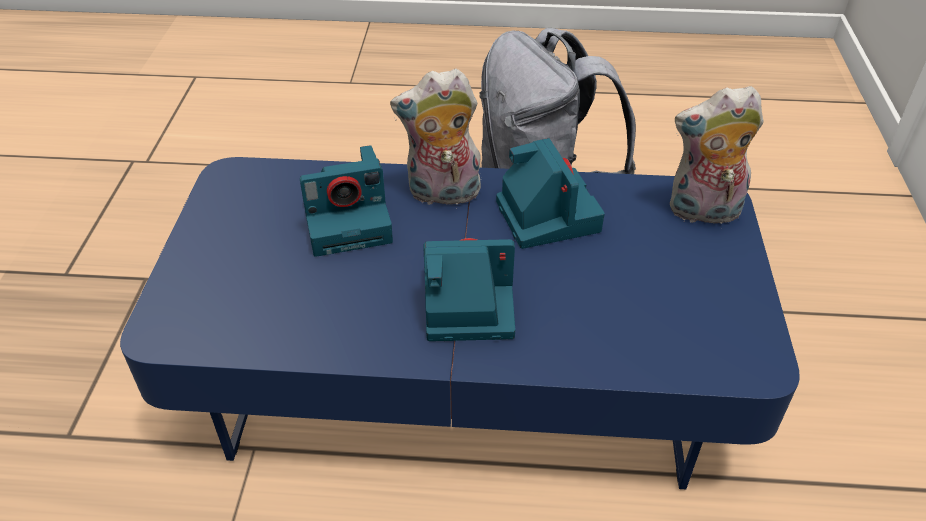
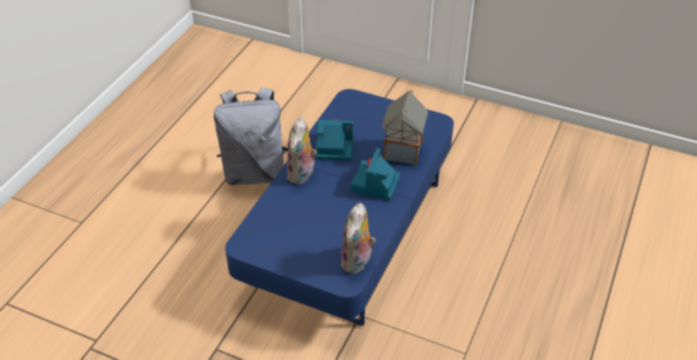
camera: 70 degrees left, 0 degrees up
(349, 221) = (304, 209): camera -> none
(598, 325) = (403, 153): none -> toy house
(702, 212) = (356, 105): plush toy -> plush toy (357, 262)

